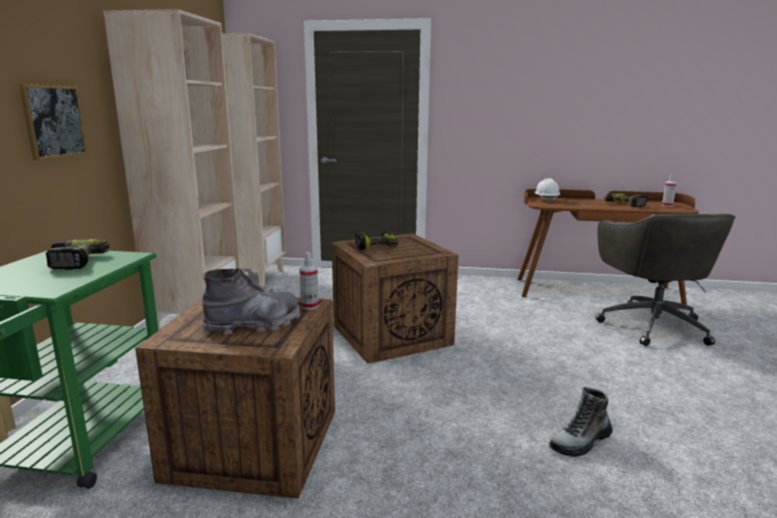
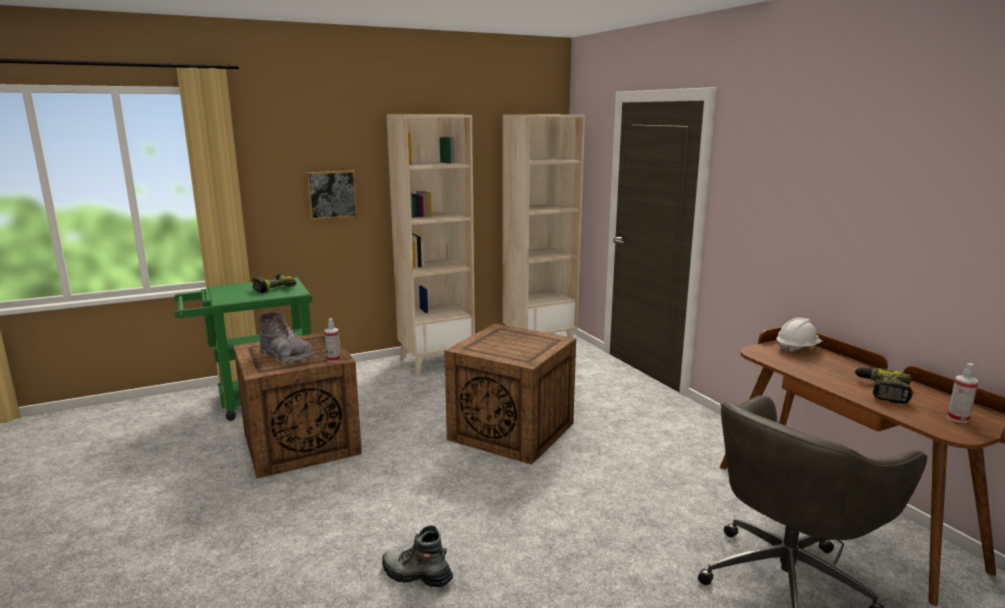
camera: 55 degrees right, 0 degrees up
(375, 246) = (507, 337): power drill -> none

